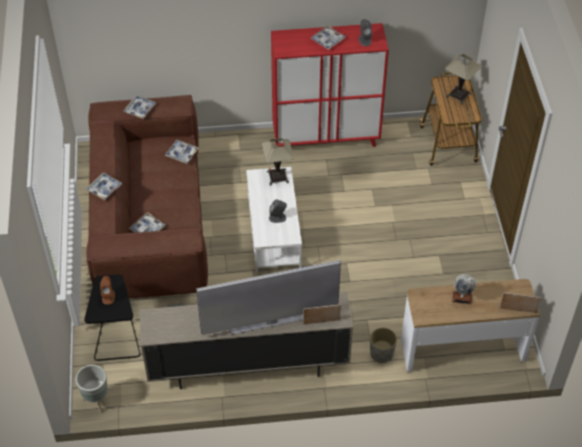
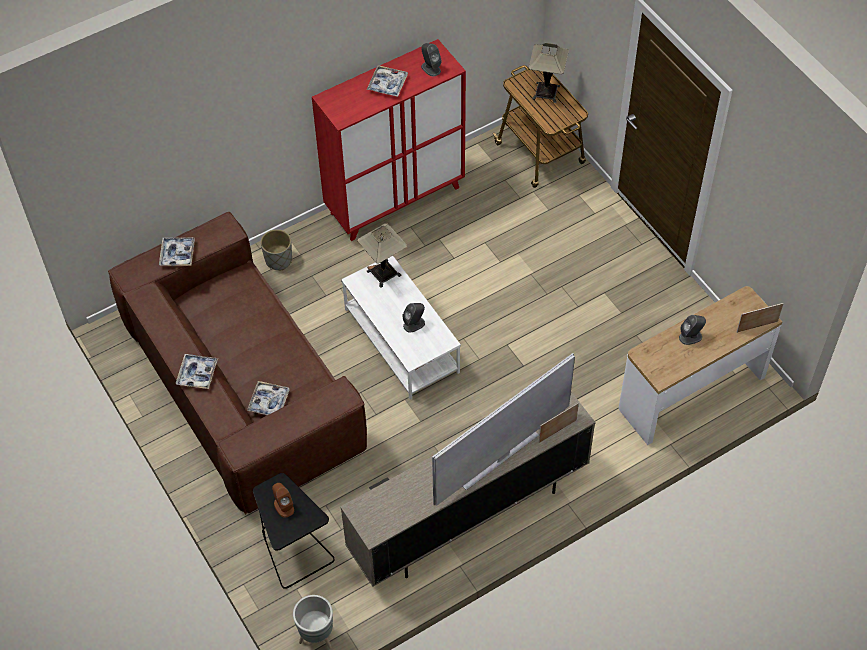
camera: 25 degrees left, 5 degrees up
(182, 154) = (252, 290): tray -> none
(382, 353) = (608, 435): grey planter -> grey planter (279, 260)
(462, 297) = (690, 337): globe -> grey speaker

